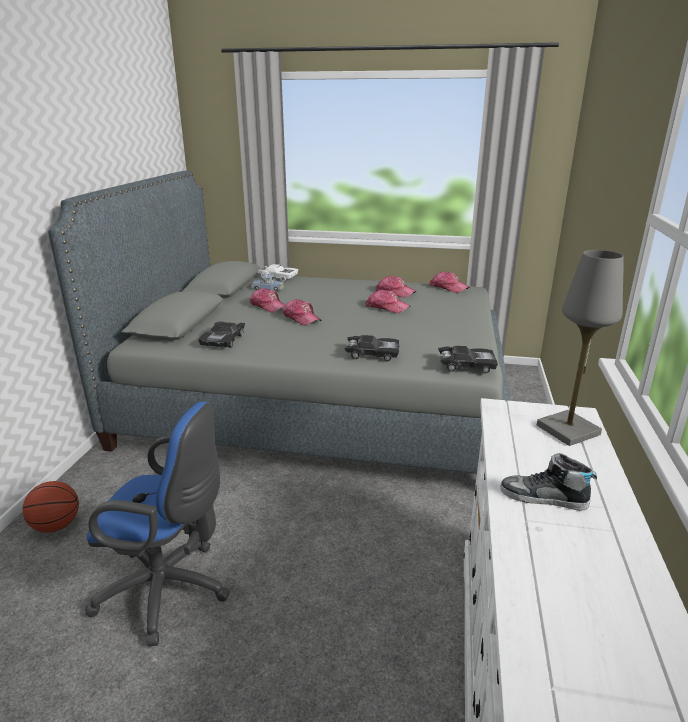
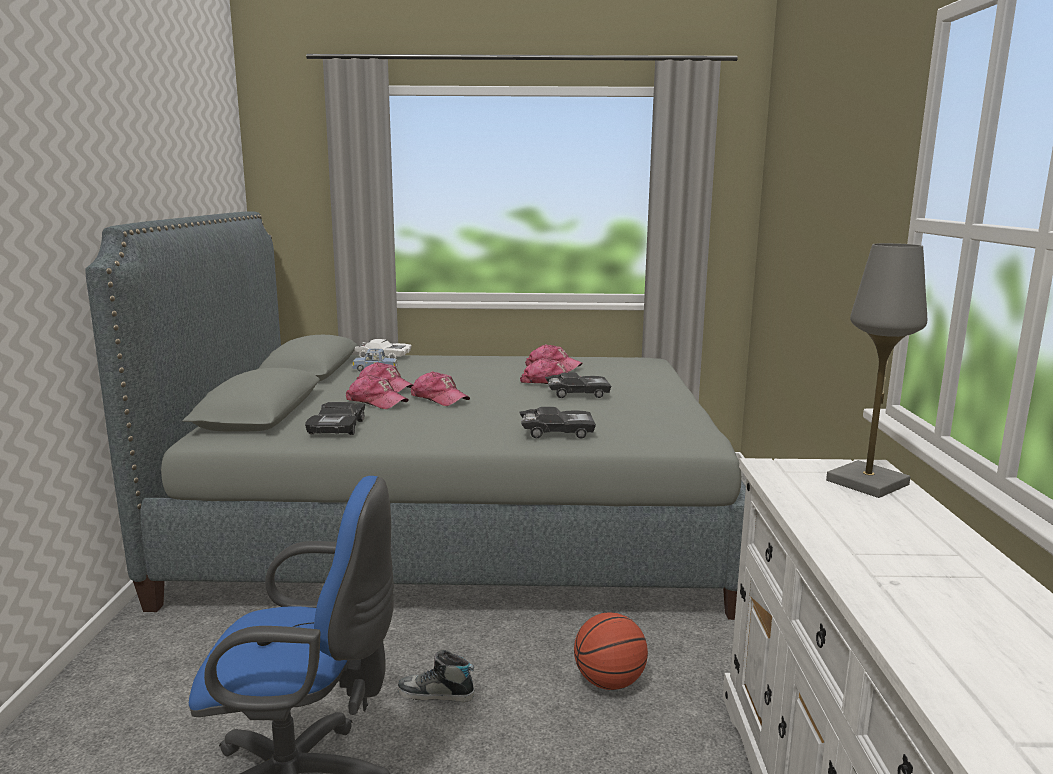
camera: 10 degrees left, 10 degrees down
(56, 526) = (88, 724): basketball -> basketball (609, 682)
(448, 288) = (620, 360): cap -> cap (376, 402)
(466, 365) = (687, 437): black toy car -> black toy car (577, 393)
(543, 498) = (881, 551): shoe -> shoe (436, 694)

